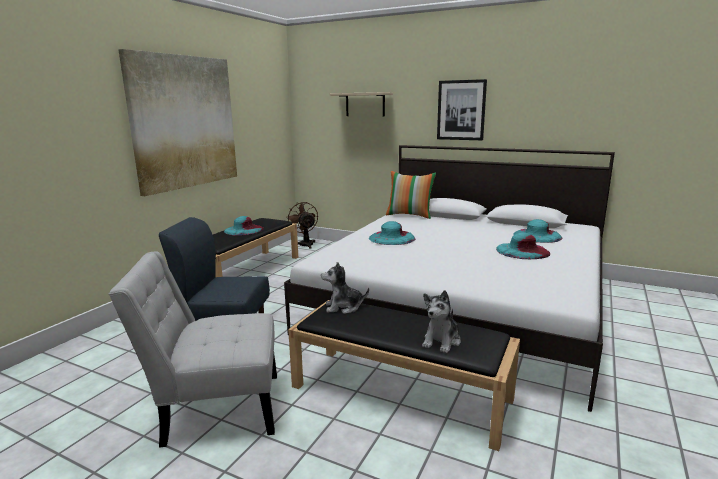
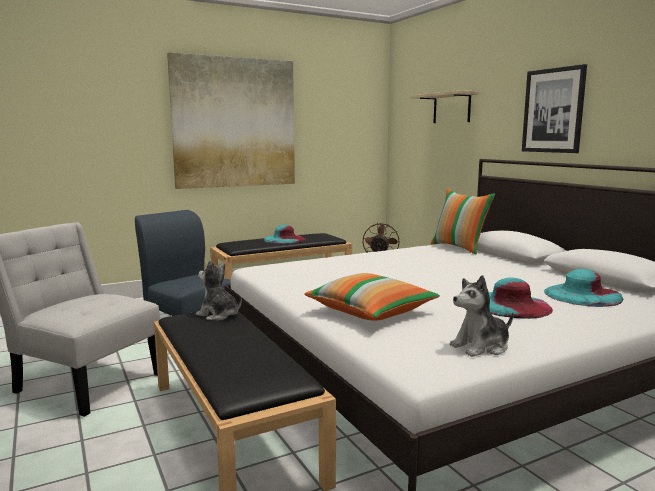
camera: 35 degrees right, 5 degrees down
(392, 238) = (377, 263): turquoise hat -> none
(441, 341) = (231, 367): plush toy -> plush toy (481, 347)
(469, 275) = (371, 312): none -> pillow

